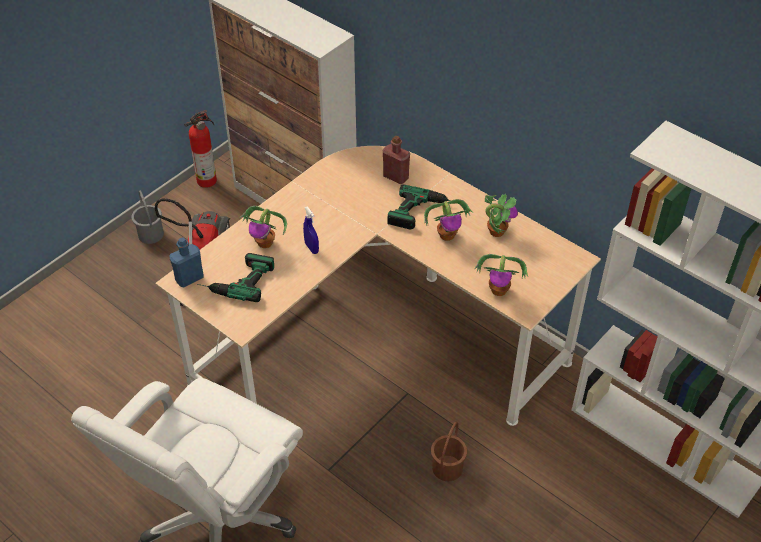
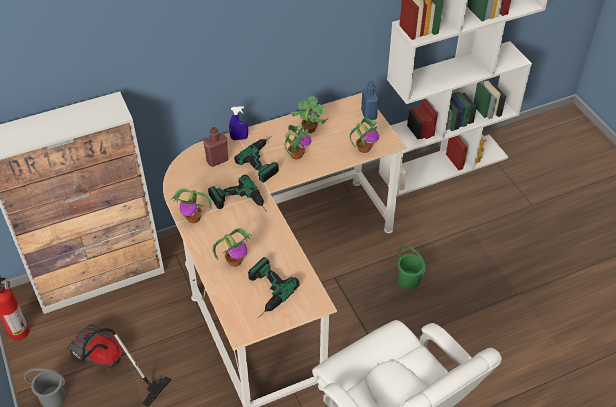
camera: 65 degrees left, 0 degrees up
(189, 278) = (243, 323): blue bottle -> blue bottle (369, 114)
(304, 191) = (194, 218): none -> potted plant
(311, 248) = (259, 234): blue spray bottle -> blue spray bottle (239, 138)
(345, 217) = (239, 203): none -> power drill
(446, 468) = (409, 280): brown bucket -> green bucket

